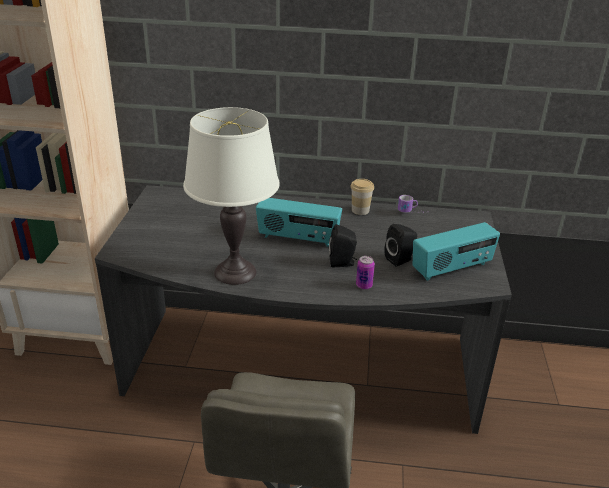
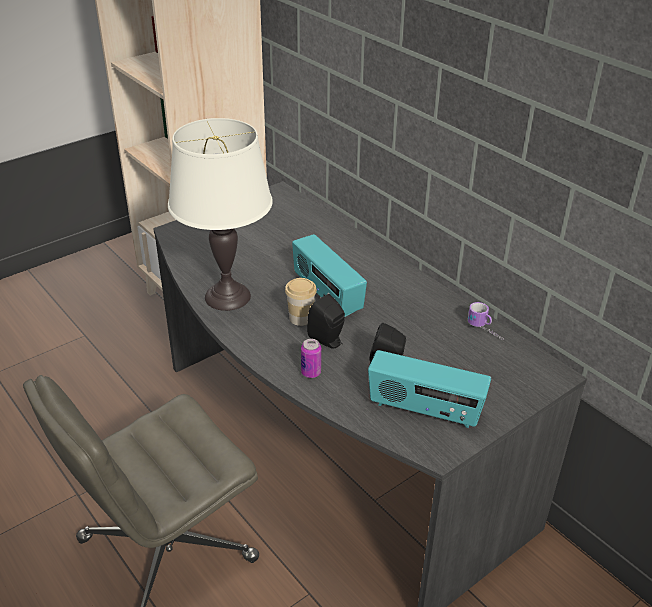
camera: 45 degrees right, 5 degrees up
(360, 210) = (433, 299): cup -> cup (301, 318)

